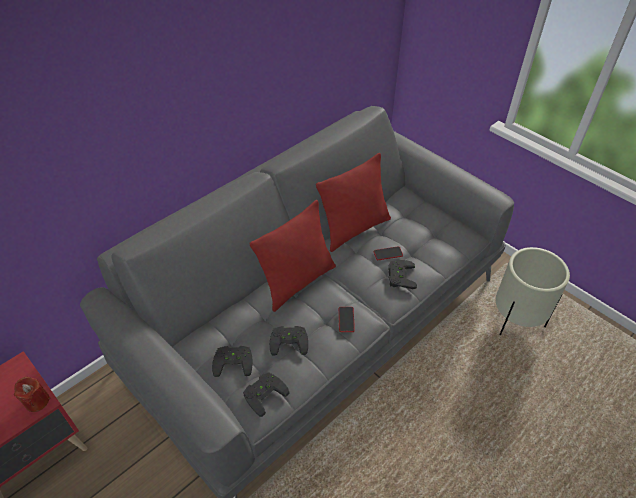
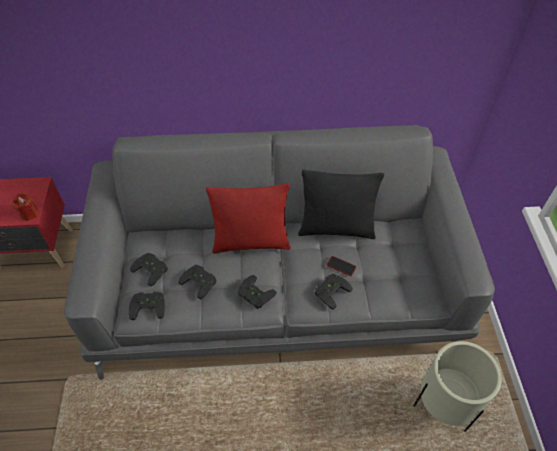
camera: 40 degrees right, 5 degrees up
(346, 319) = (254, 295): phone -> black game controller
(354, 229) = (336, 229): red pillow -> black pillow

